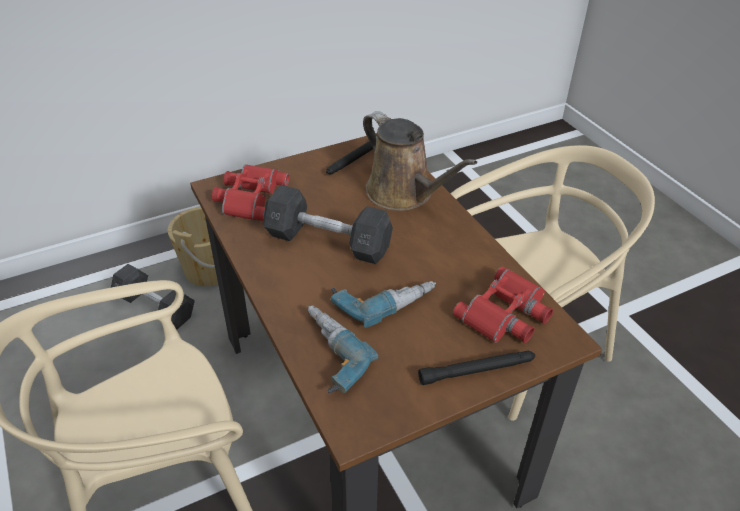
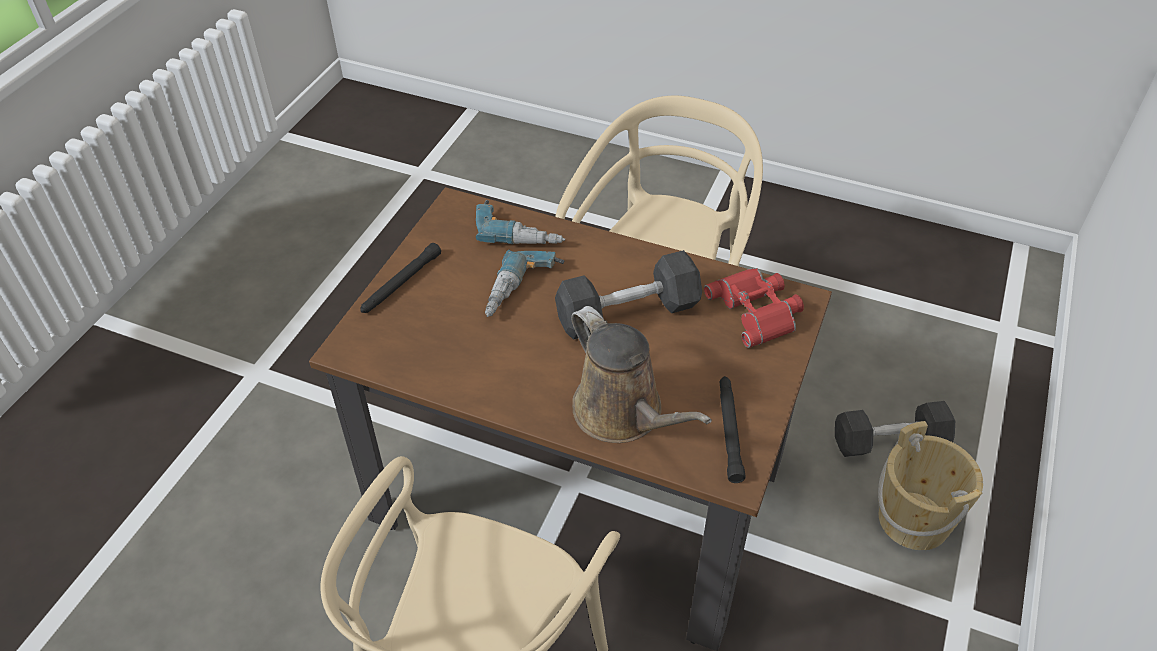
camera: 140 degrees right, 5 degrees up
(403, 194) = (623, 414): brown watering can -> brown watering can turned 135 degrees counterclockwise
(506, 314) = (409, 341): red binoculars -> none

